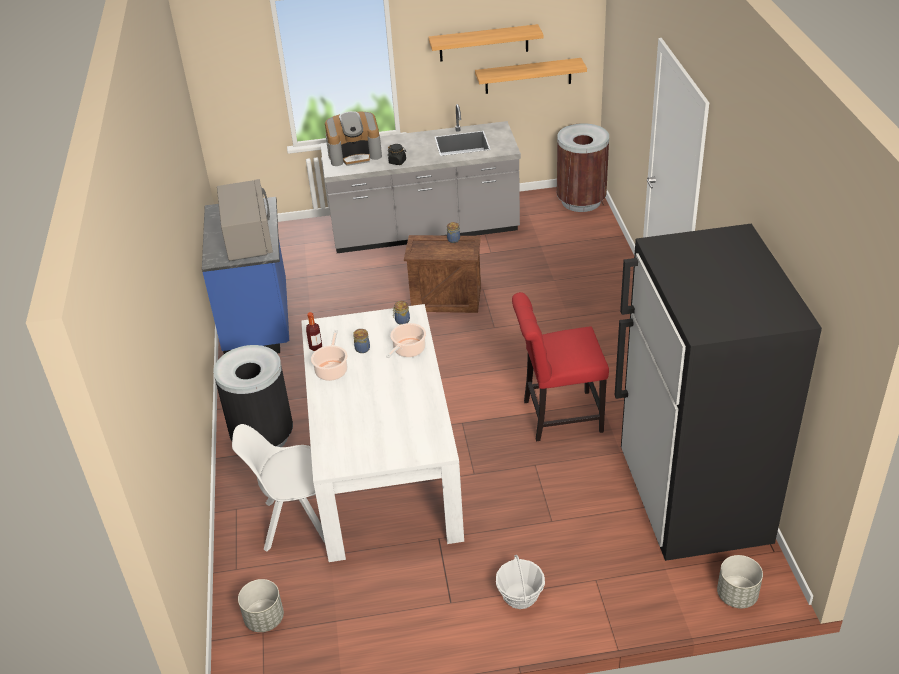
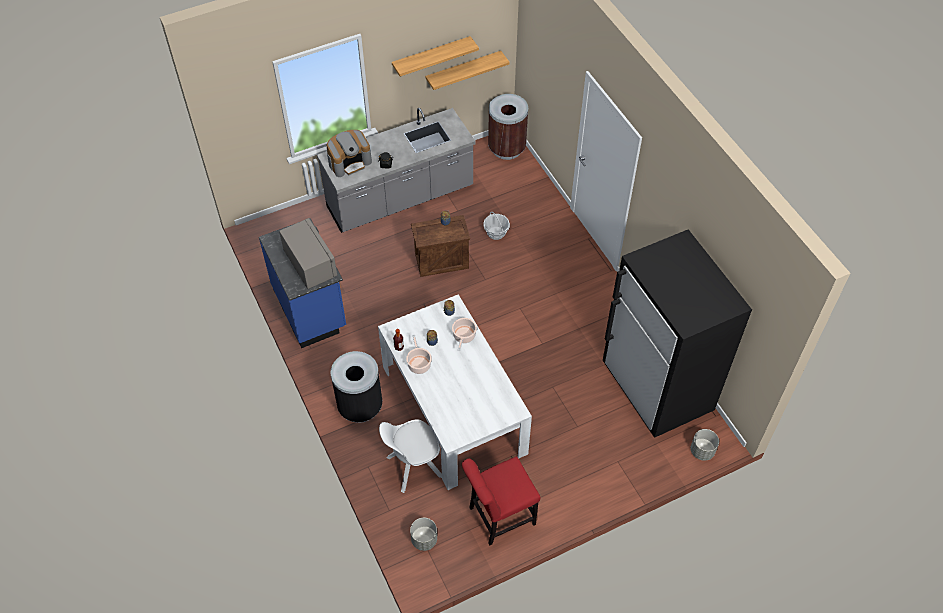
camera: 20 degrees left, 15 degrees up
(520, 596) = (576, 483): basket -> basket (496, 233)
(557, 416) = (554, 345): red chair -> red chair (498, 517)

